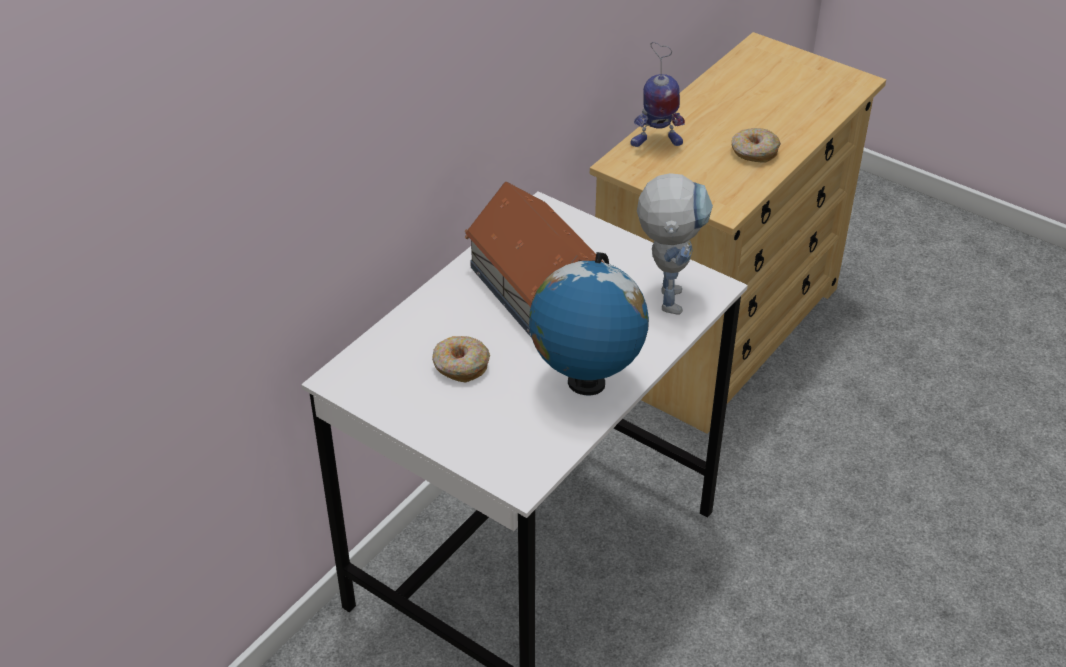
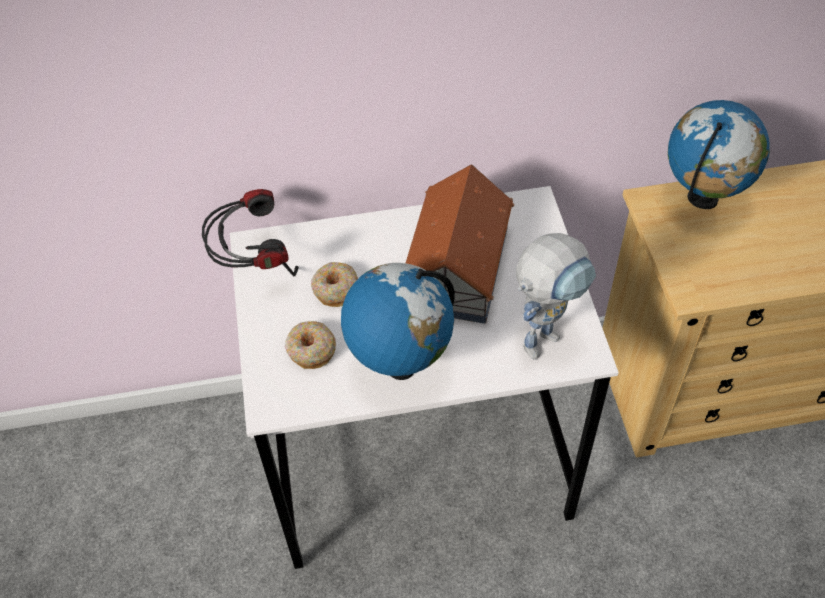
camera: 45 degrees right, 10 degrees up
(361, 393) = (254, 265): none -> headphones
(656, 142) = (702, 199): toy robot -> globe
(754, 152) = (778, 258): donut -> donut (311, 350)

